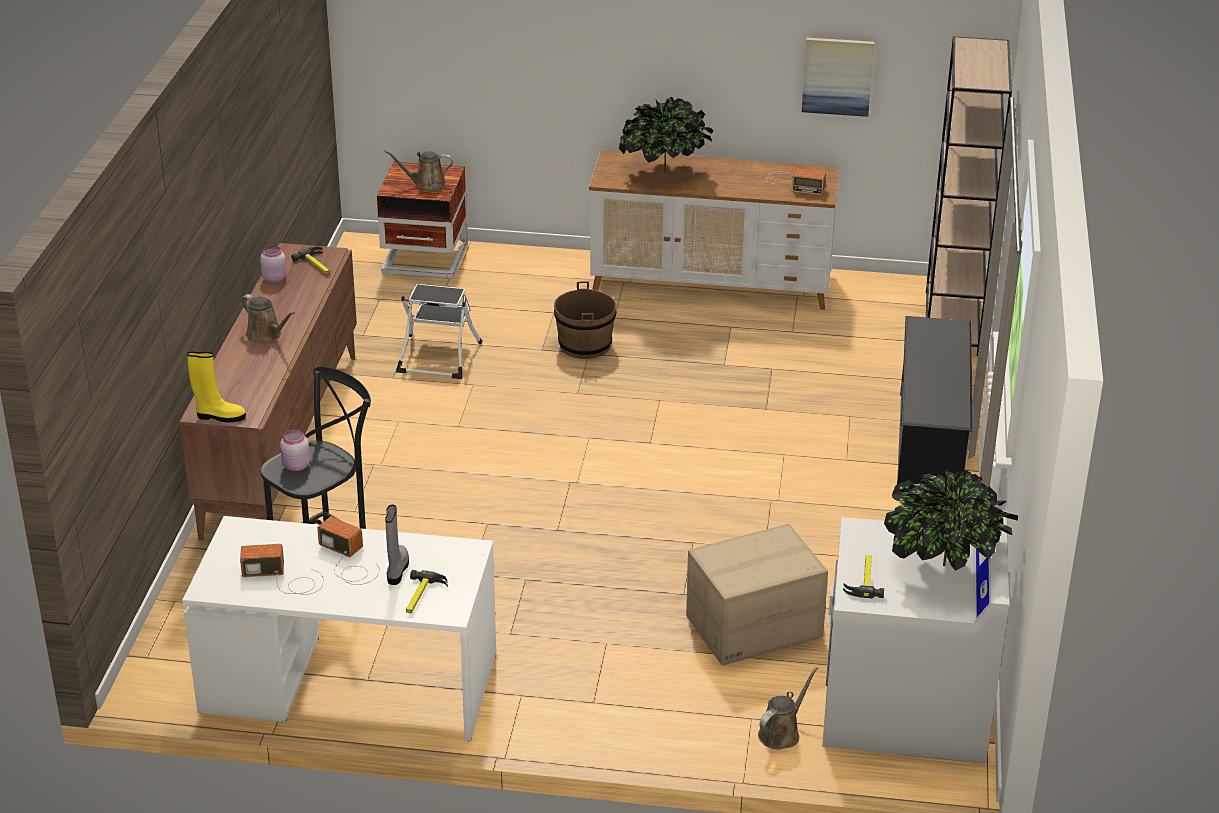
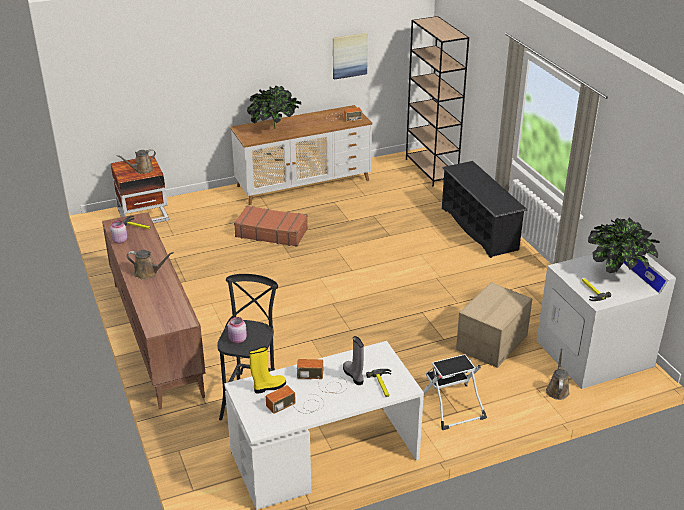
camera: 30 degrees left, 0 degrees up
(219, 416) = (168, 327): yellow boot -> yellow boot (269, 387)
(438, 355) = (199, 261): step ladder -> step ladder (452, 405)
(584, 345) = (271, 232): brown bucket -> brown suitcase

